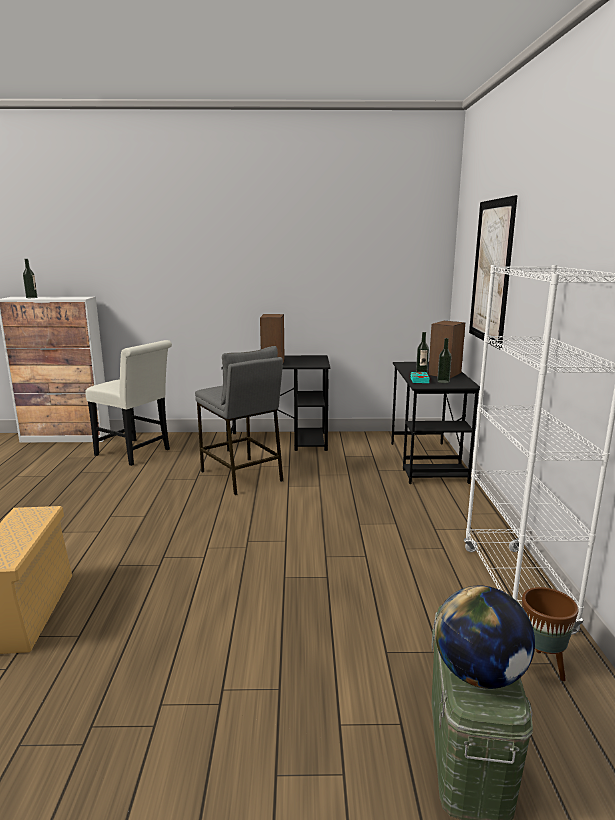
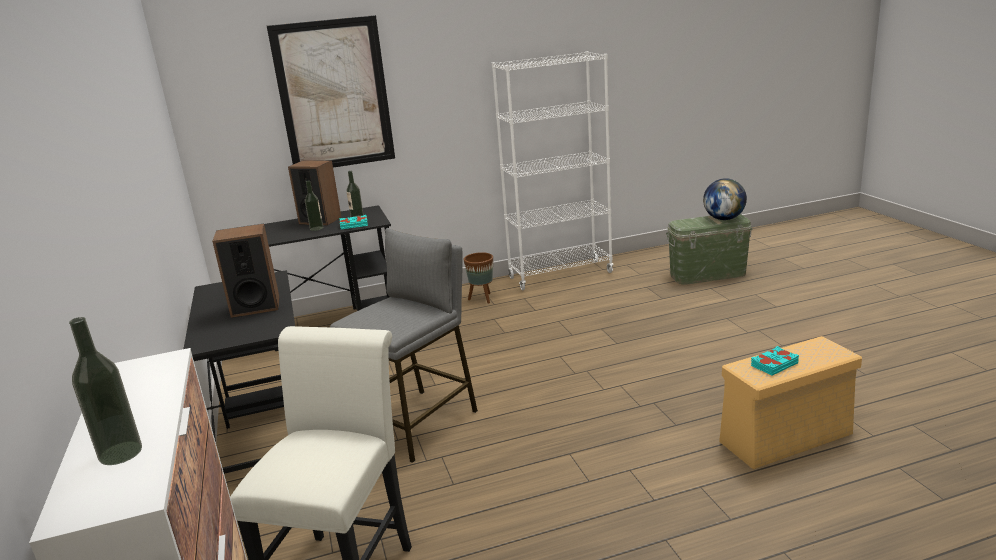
camera: 105 degrees left, 5 degrees up
(24, 524) = (773, 364): none -> turquoise book
(540, 667) = (632, 266): brown planter -> brown planter (482, 299)

